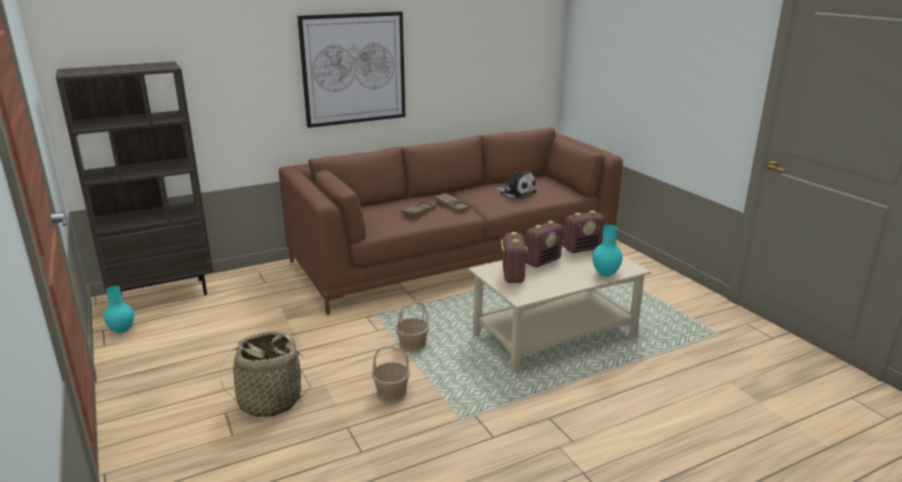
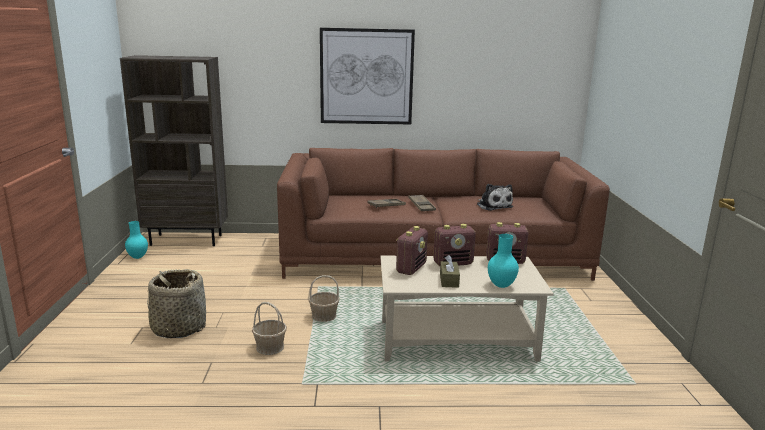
camera: 25 degrees right, 5 degrees down
(558, 280) = (449, 280): none -> brown tissue box

